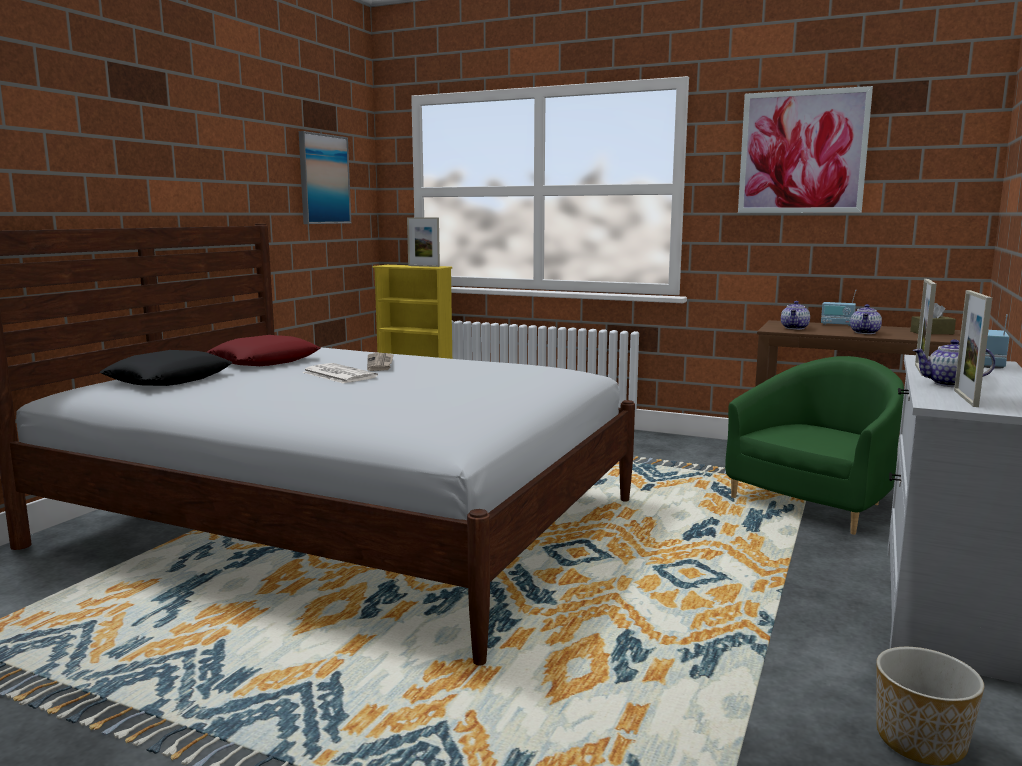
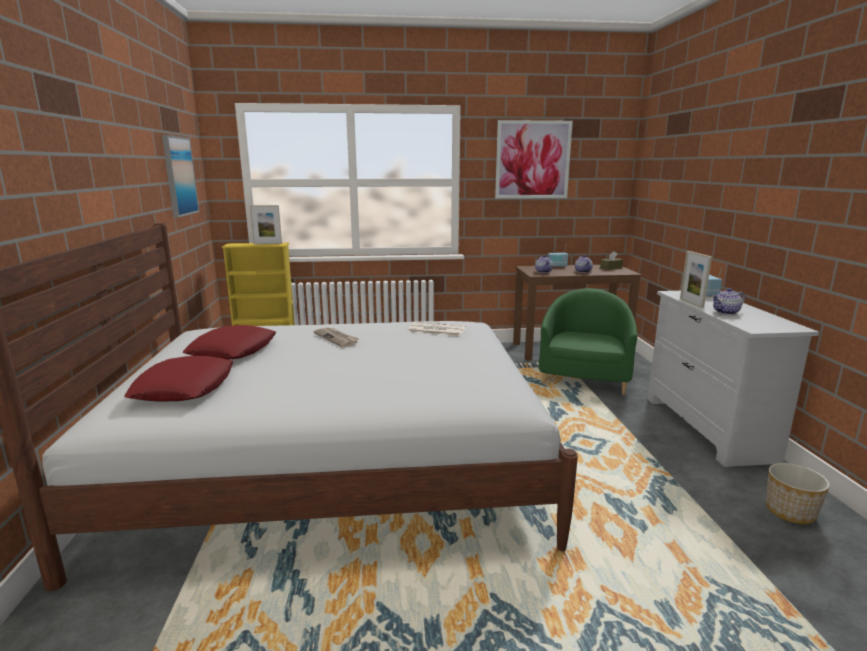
camera: 30 degrees left, 5 degrees up
(169, 379) = (184, 387): black pillow -> red pillow
(338, 375) = (328, 356): newspaper -> newspaper (436, 330)
(965, 398) = (754, 322): picture frame -> none

